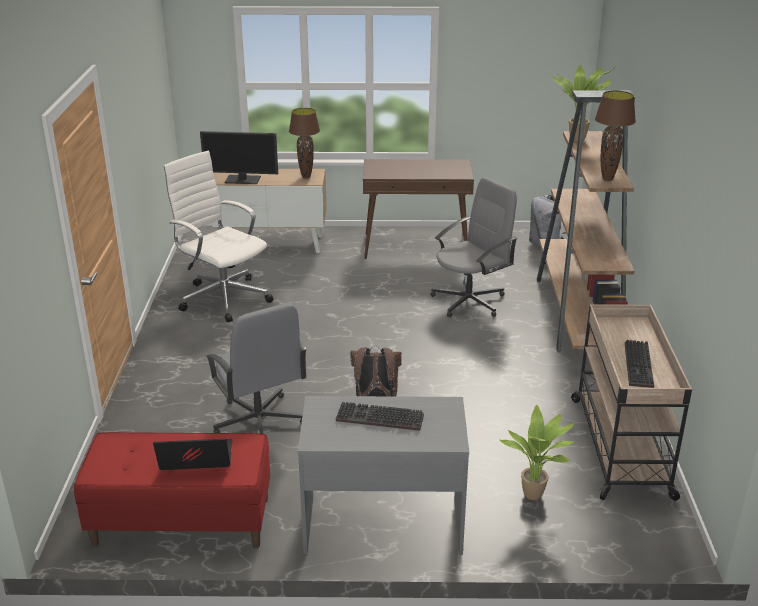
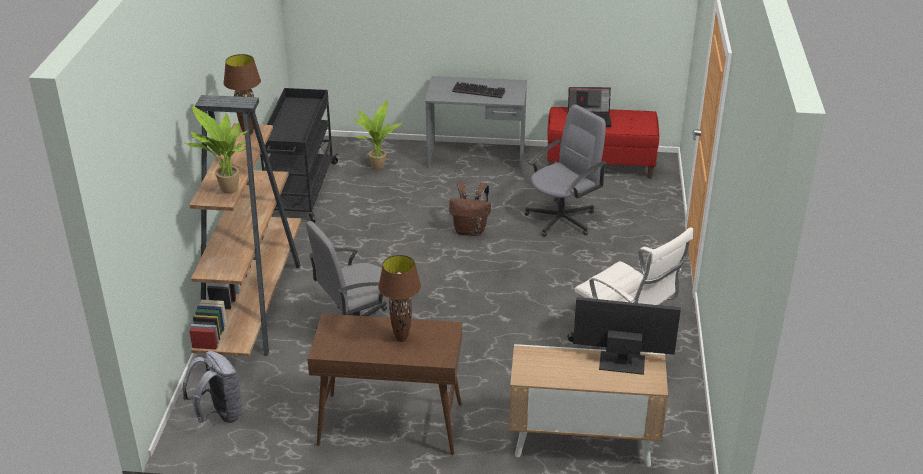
camera: 175 degrees left, 5 degrees up
(259, 422) = (562, 219): grey office chair -> grey office chair turned 75 degrees clockwise
(306, 177) = (535, 364): brown table lamp -> brown table lamp (401, 338)
(620, 445) = (301, 191): beige cart -> black cart
(640, 366) = (297, 116): keyboard -> none

